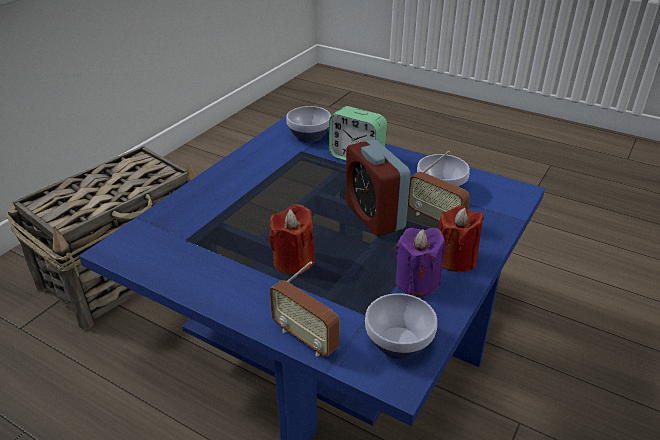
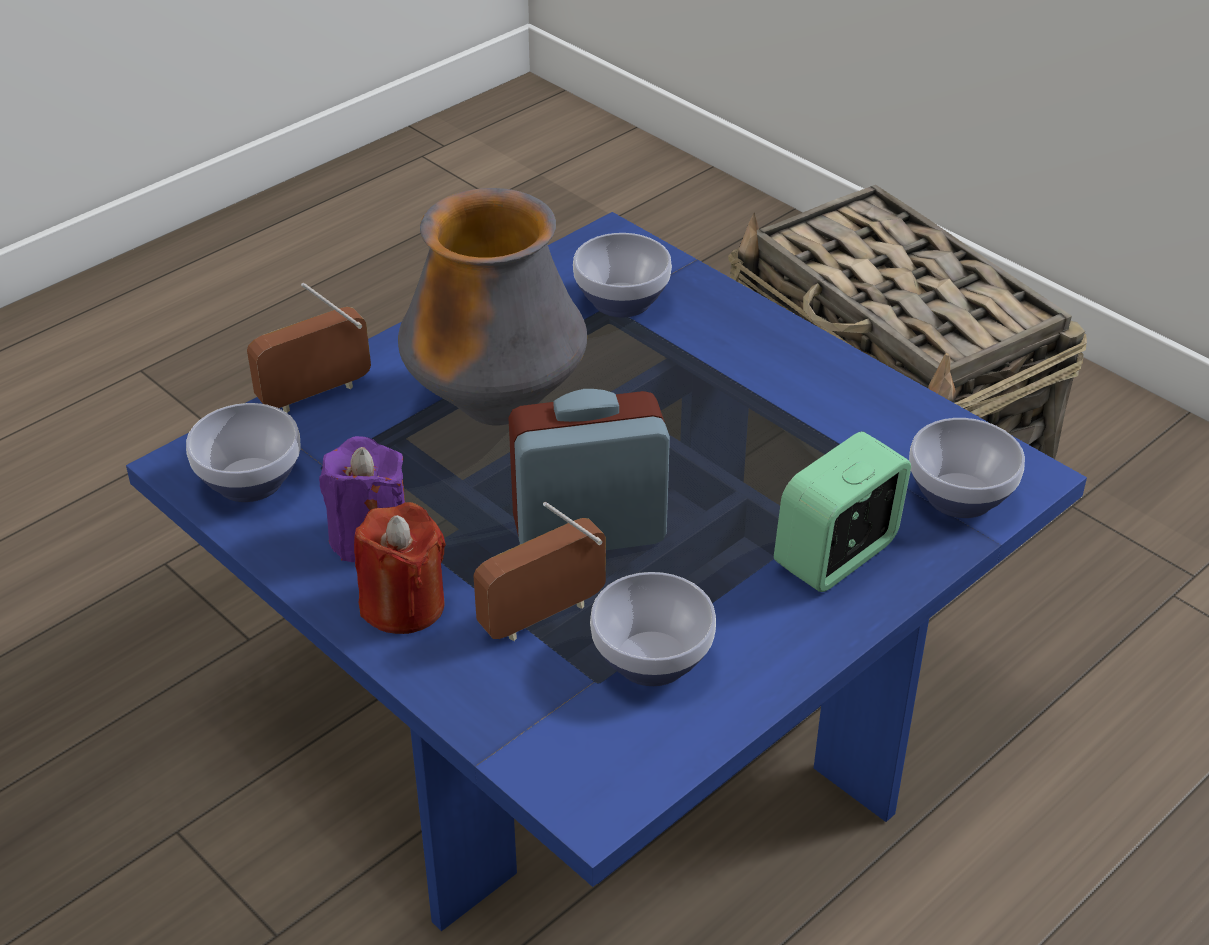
camera: 105 degrees right, 5 degrees up
(183, 234) = (623, 303): none -> bowl
(293, 261) = (497, 408): red candle -> vase

